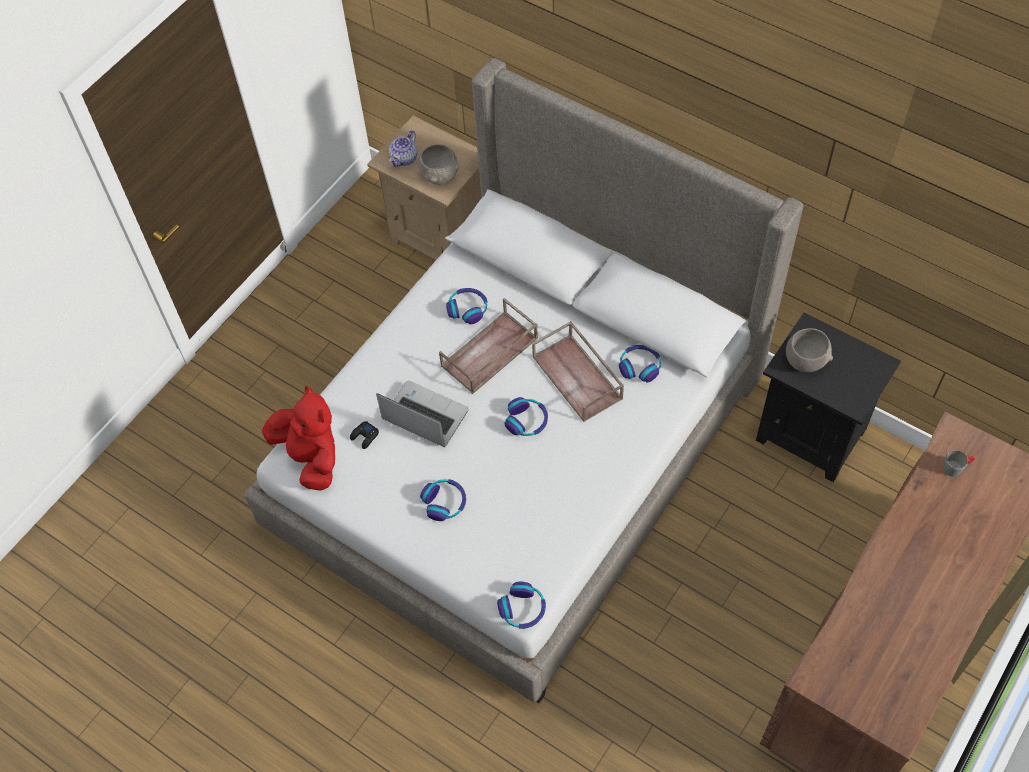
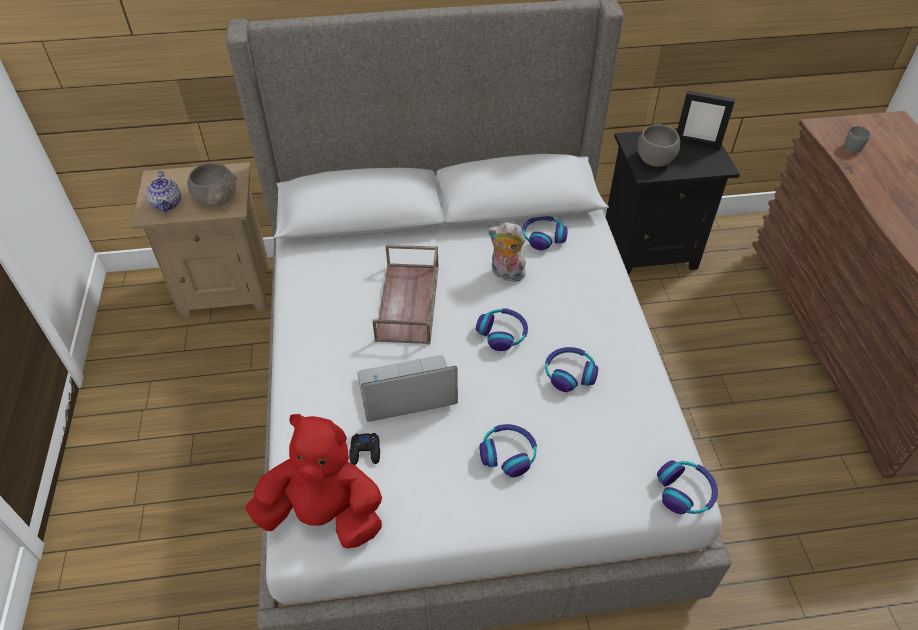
camera: 45 degrees left, 10 degrees down
(467, 309) = (350, 283): headphones -> headphones (569, 373)
(578, 378) = (506, 274): brown tray -> plush toy
(863, 369) = (697, 143): none -> picture frame

